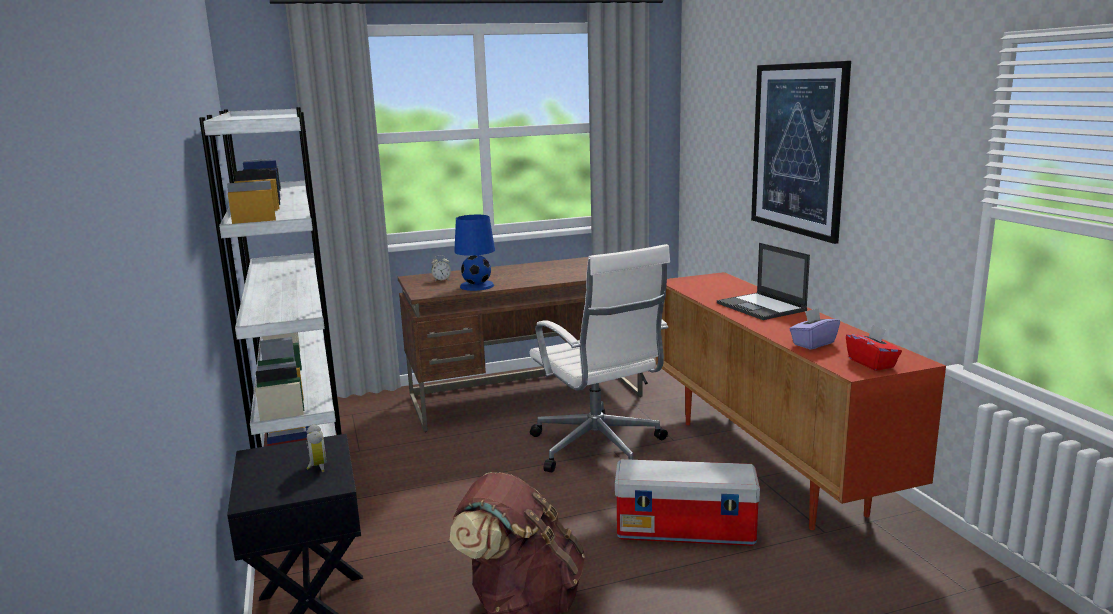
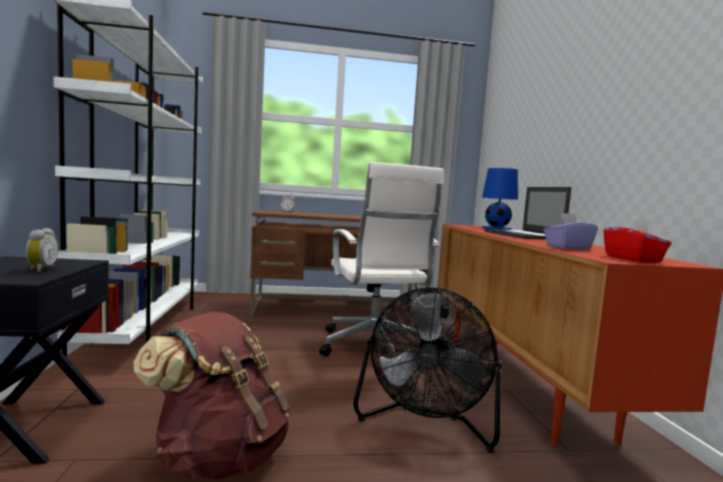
camera: 10 degrees right, 10 degrees down
(476, 286) = (307, 214): blue table lamp -> blue table lamp (496, 229)
(686, 530) = (422, 420): storage box -> black fan
(797, 149) = (567, 119): picture -> none

